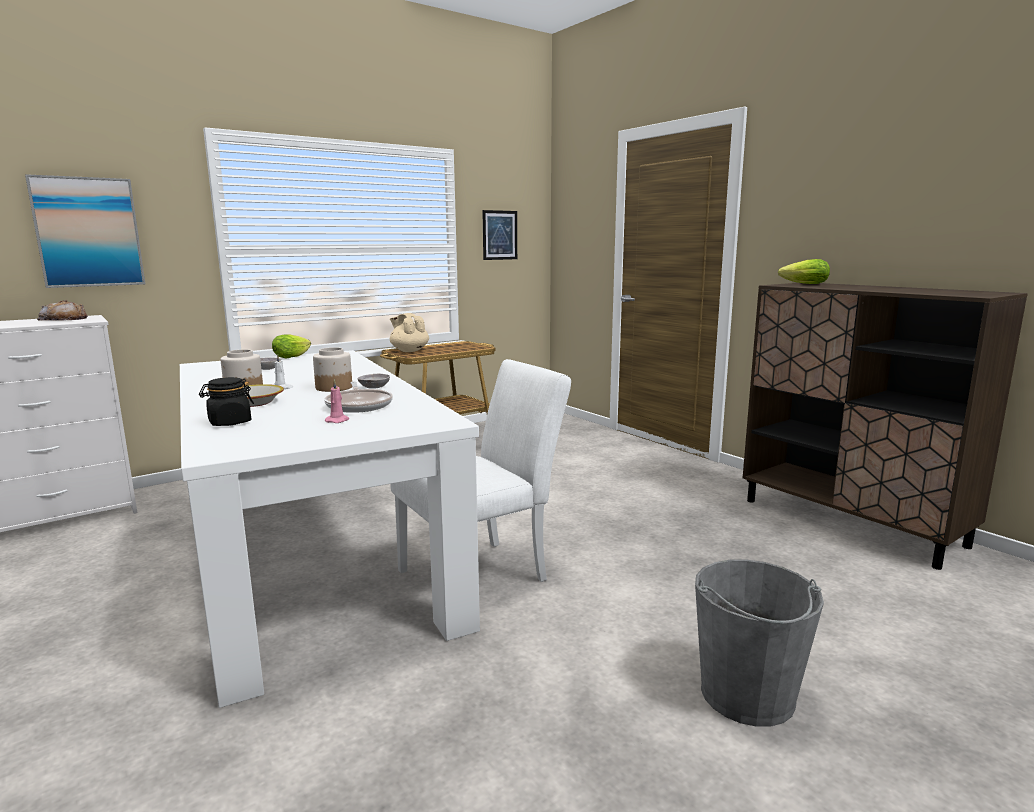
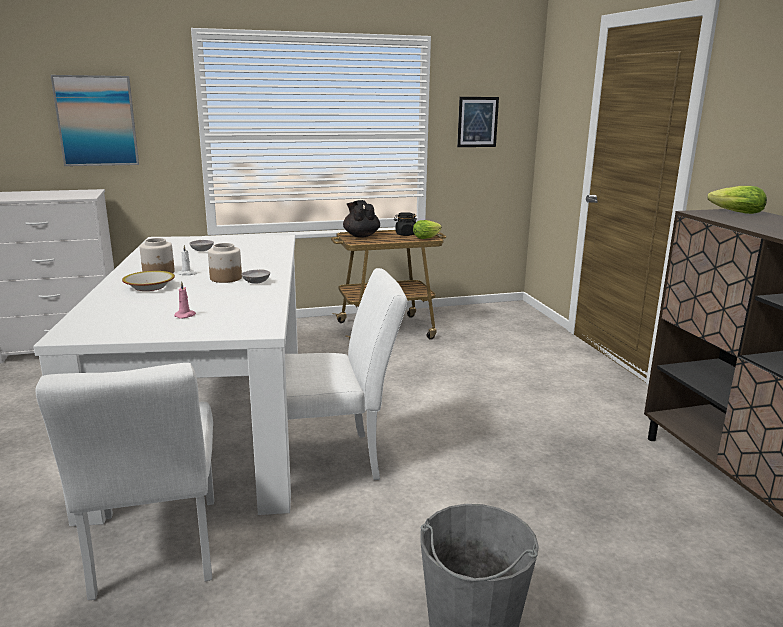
camera: 20 degrees right, 5 degrees up
(63, 319) = (71, 193): bread -> none
(229, 422) = (110, 306): black jar -> black jar (405, 234)
(294, 356) = (239, 237): lettuce -> lettuce (428, 237)
(357, 710) = (154, 555): none -> white chair
(359, 405) = (221, 301): frying pan -> none
(409, 351) = (361, 236): beige teapot -> black teapot

